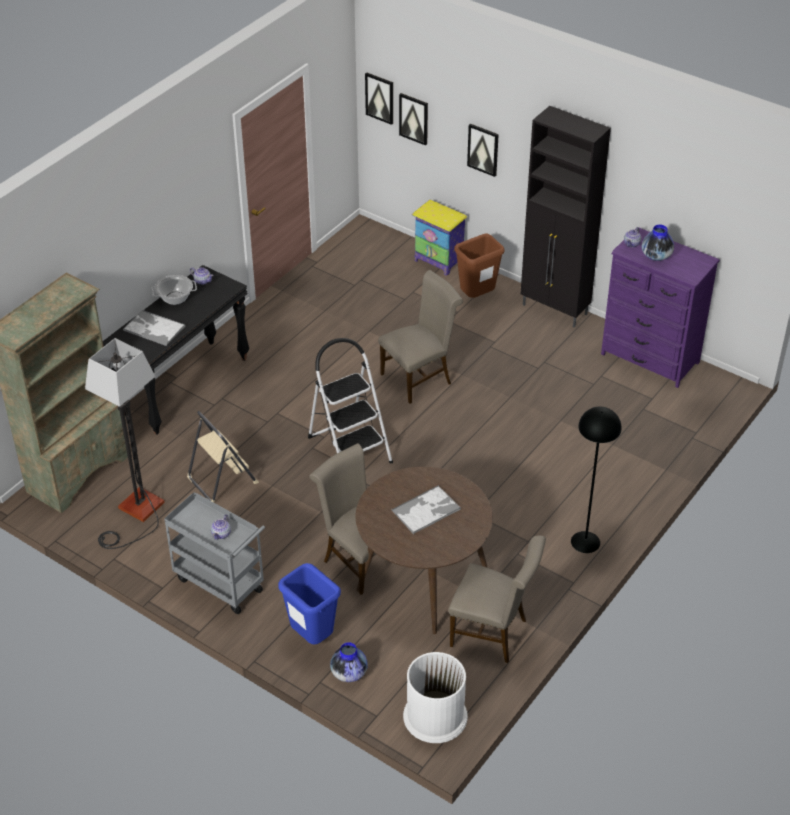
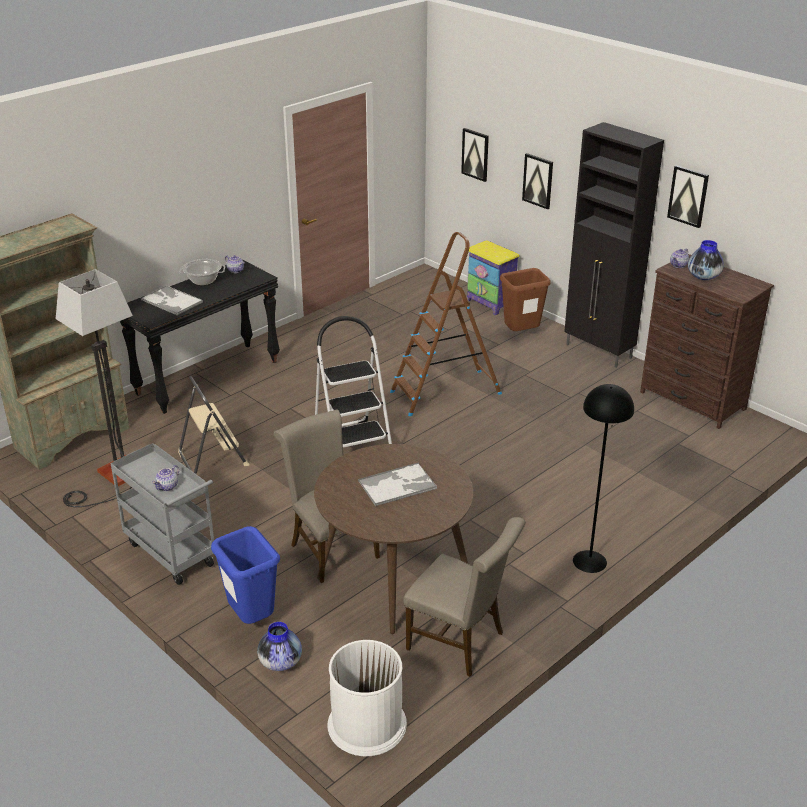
camera: 10 degrees right, 10 degrees down
(380, 98) = (446, 136): picture -> picture (688, 196)
(420, 377) = (445, 393): beige chair -> brown step ladder
(649, 359) = (691, 401): purple dresser -> brown dresser

